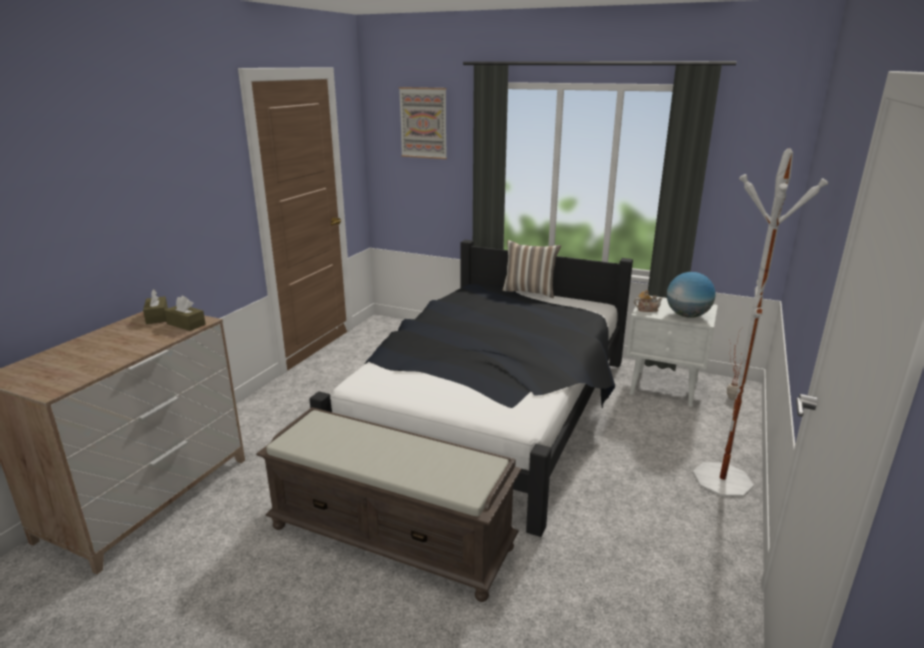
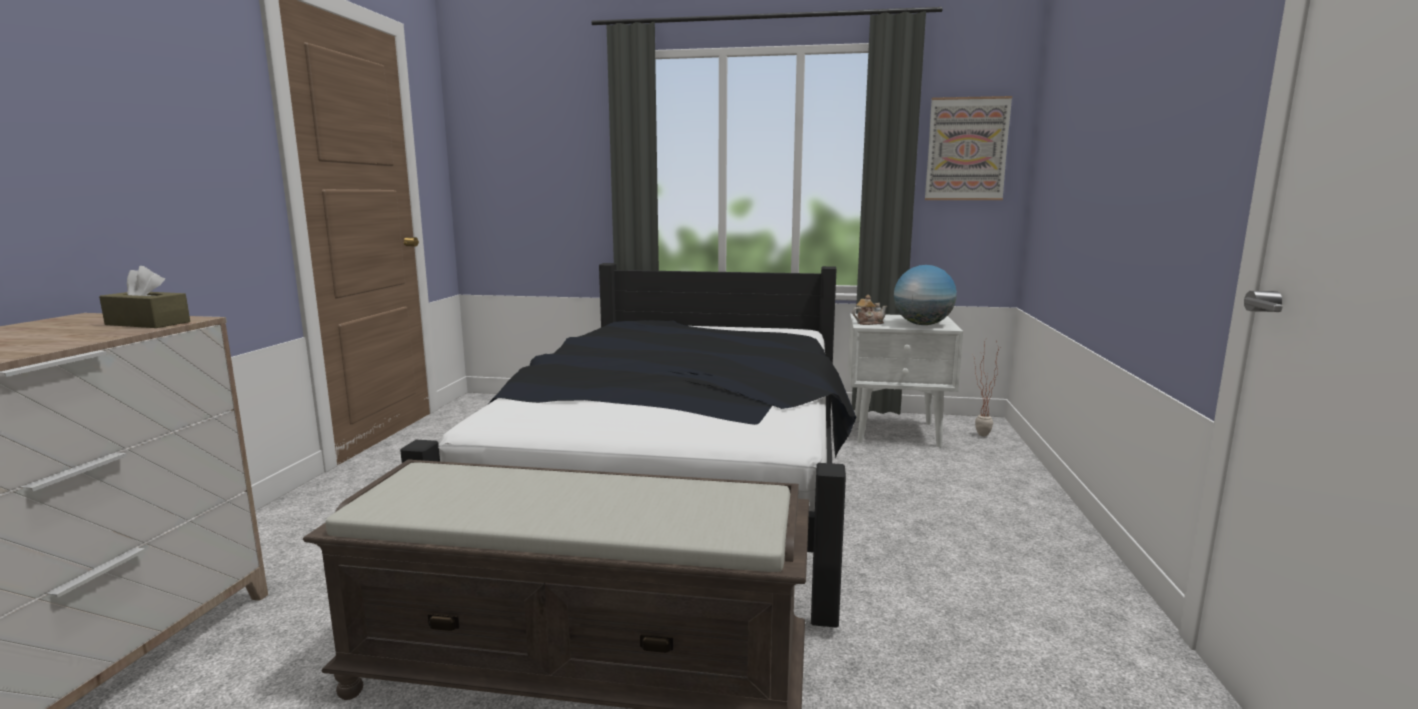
camera: 15 degrees left, 10 degrees down
(157, 316) = (84, 320): brown tissue box -> none
(423, 123) = (536, 110): picture -> picture (966, 149)
(529, 291) = (701, 324): pillow -> none
(722, 479) = (1035, 519): white clothes rack -> none

